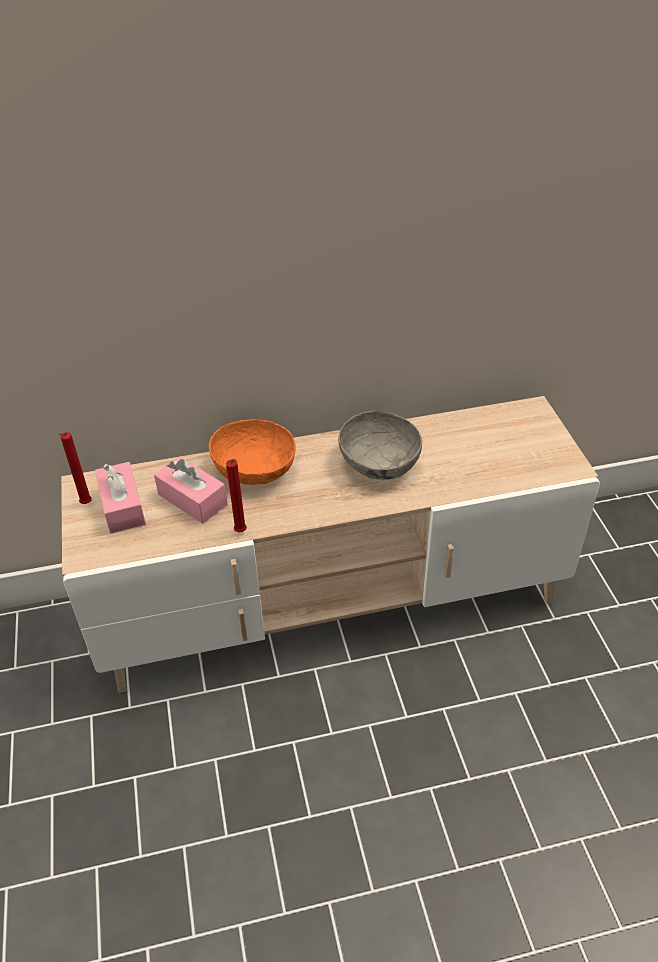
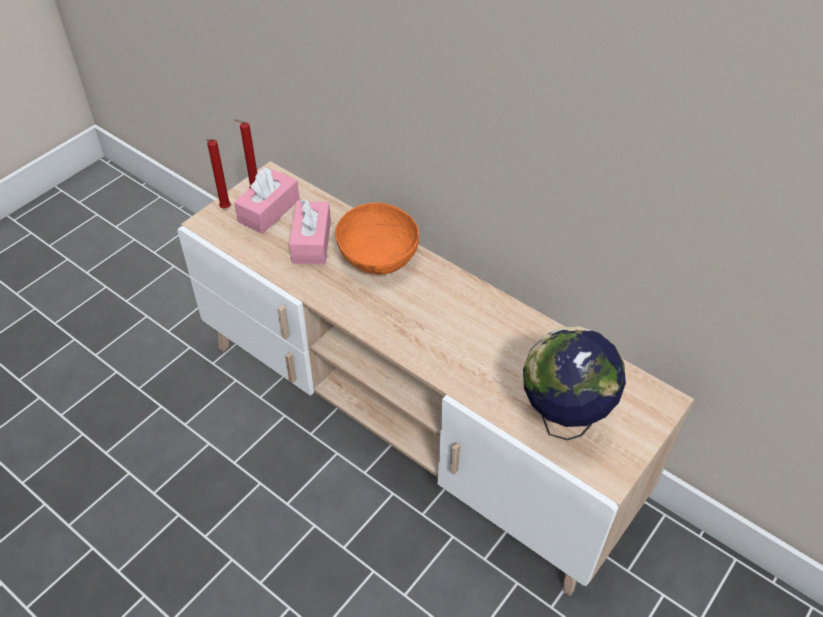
camera: 50 degrees right, 5 degrees up
(241, 532) = (302, 291): red candle -> red candle (224, 209)
(379, 463) = (464, 328): grey bowl -> none
(508, 462) = (562, 420): none -> globe

